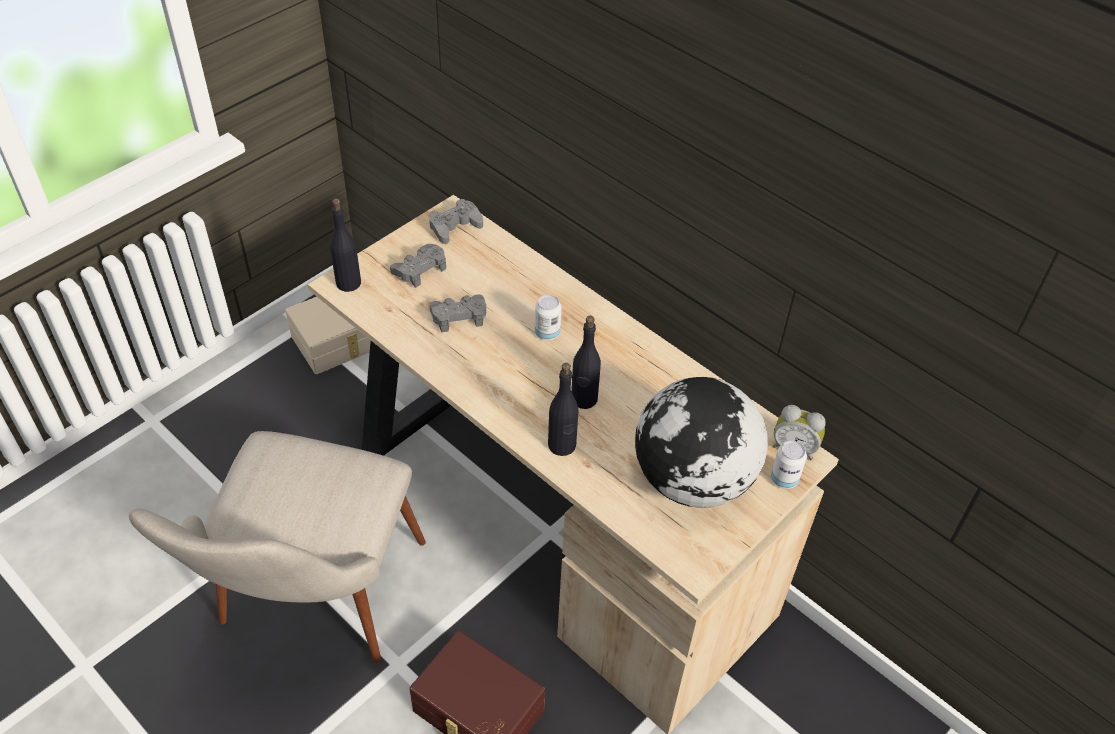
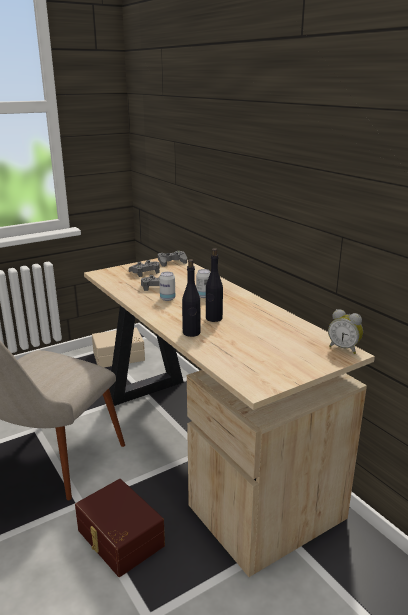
camera: 15 degrees right, 25 degrees down
(349, 283) = (105, 273): black bottle -> none
(692, 480) = (269, 354): globe -> none
(784, 479) = (333, 359): can -> can (167, 298)

